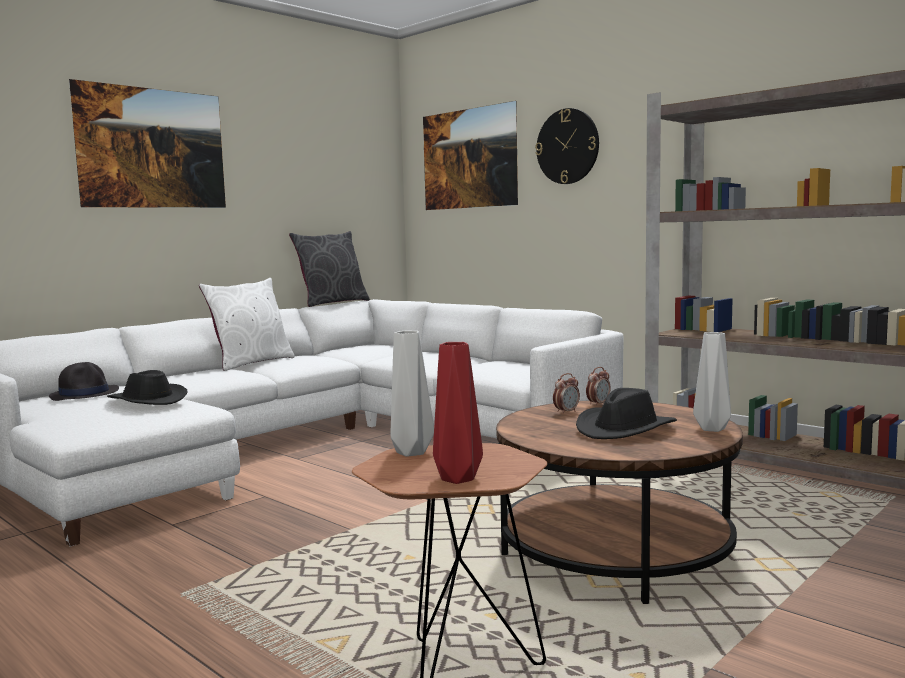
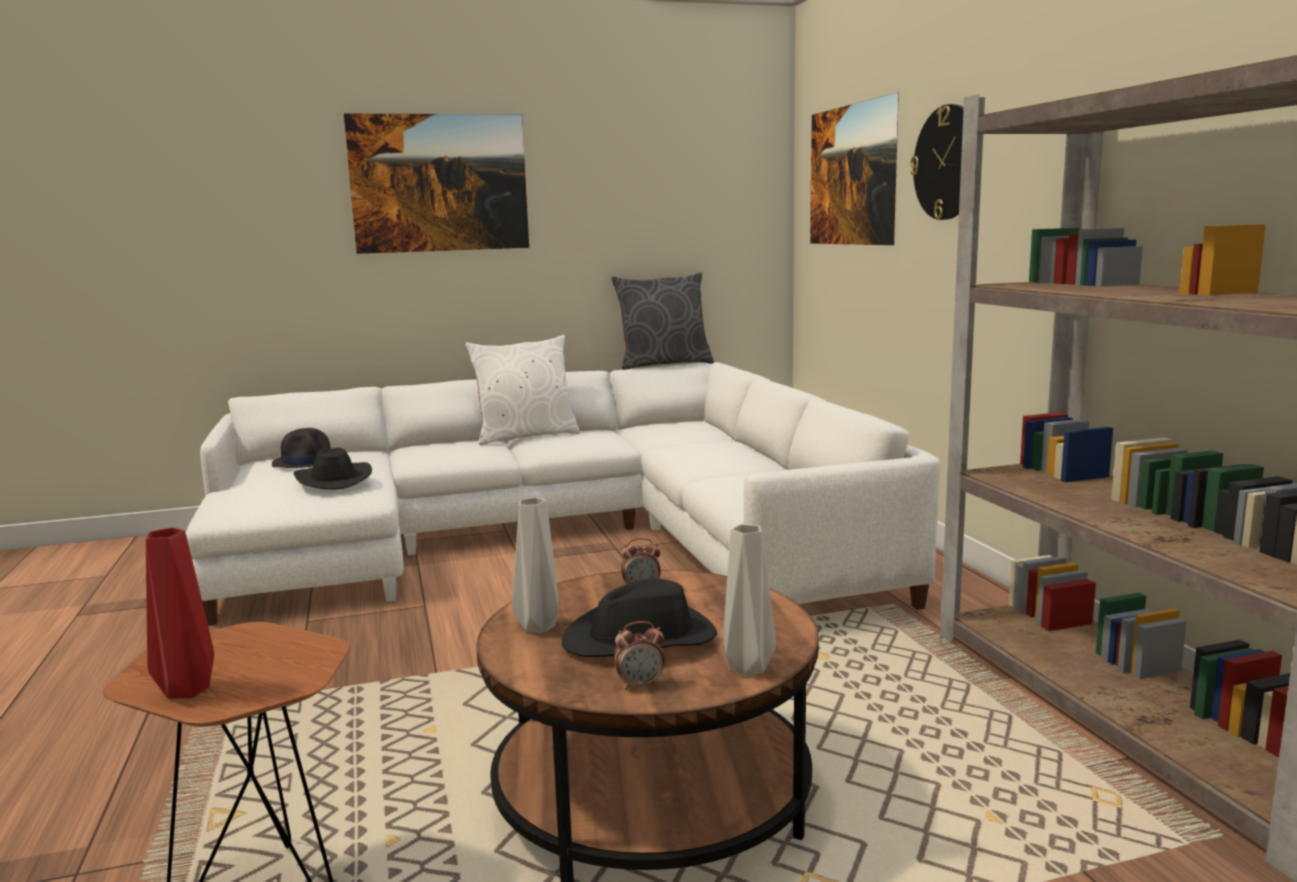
camera: 30 degrees right, 5 degrees up
(412, 452) = (250, 633): grey vase -> grey vase (540, 626)
(598, 404) = (707, 584): alarm clock -> alarm clock (640, 685)

